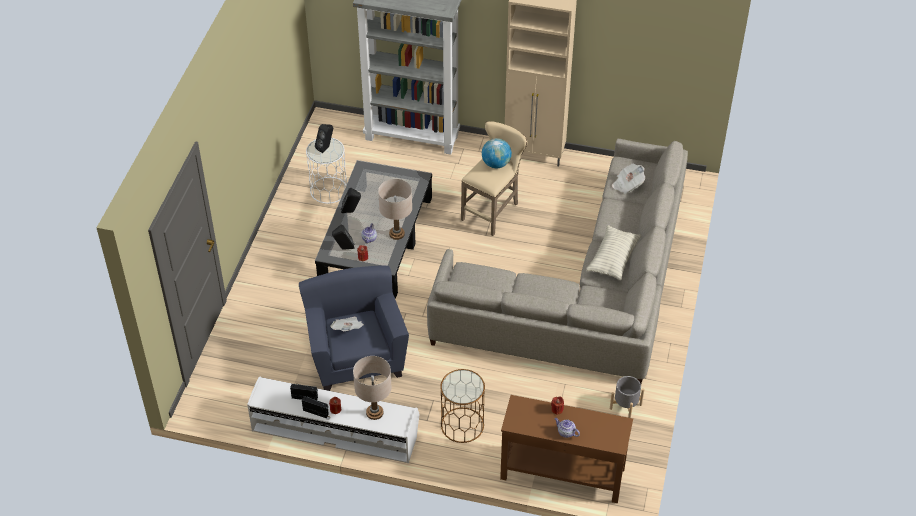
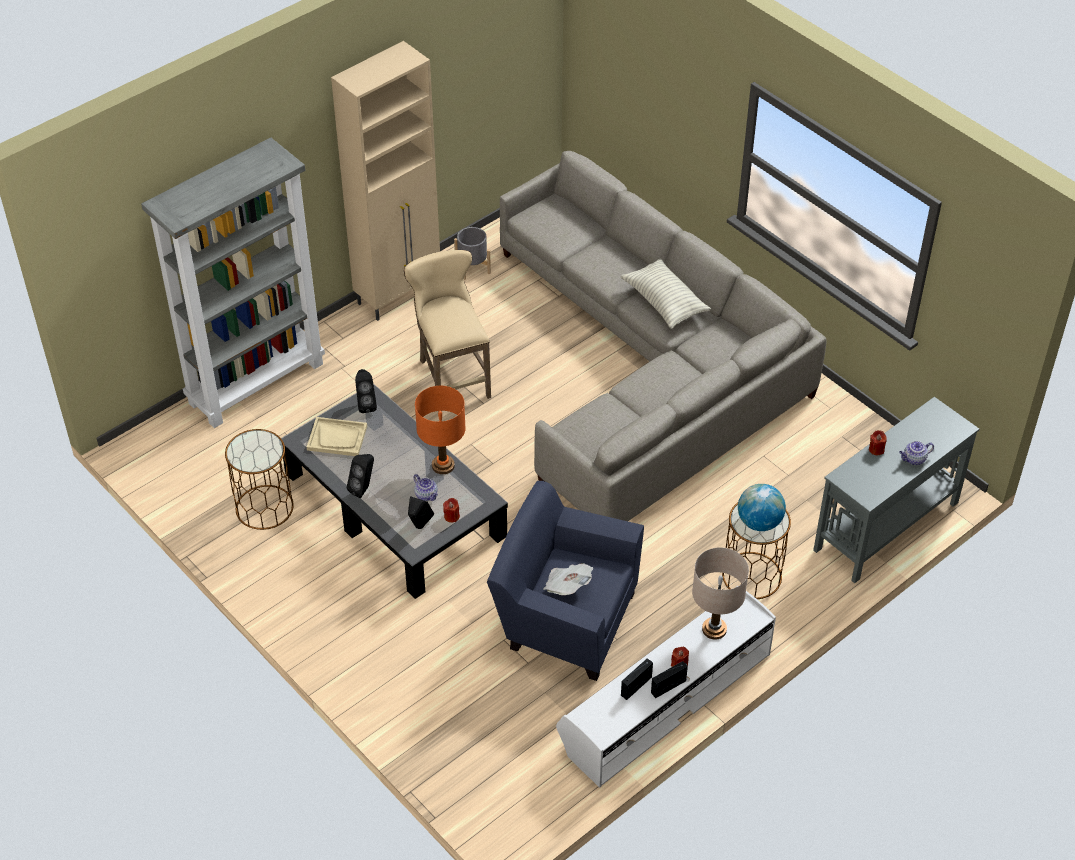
camera: 55 degrees left, 0 degrees up
(326, 148) = (252, 448): black speaker -> black speaker (366, 404)
(328, 190) = (264, 507): white side table -> brown side table
(378, 181) = (337, 438): none -> beige tray
(396, 234) = (443, 465): beige table lamp -> orange table lamp
(496, 164) = (446, 309): globe -> globe (759, 522)
(562, 473) = (885, 526): brown console table -> grey console table
(625, 406) = (834, 424): grey planter -> grey planter (472, 267)
(627, 185) = (565, 232): newspaper -> none

